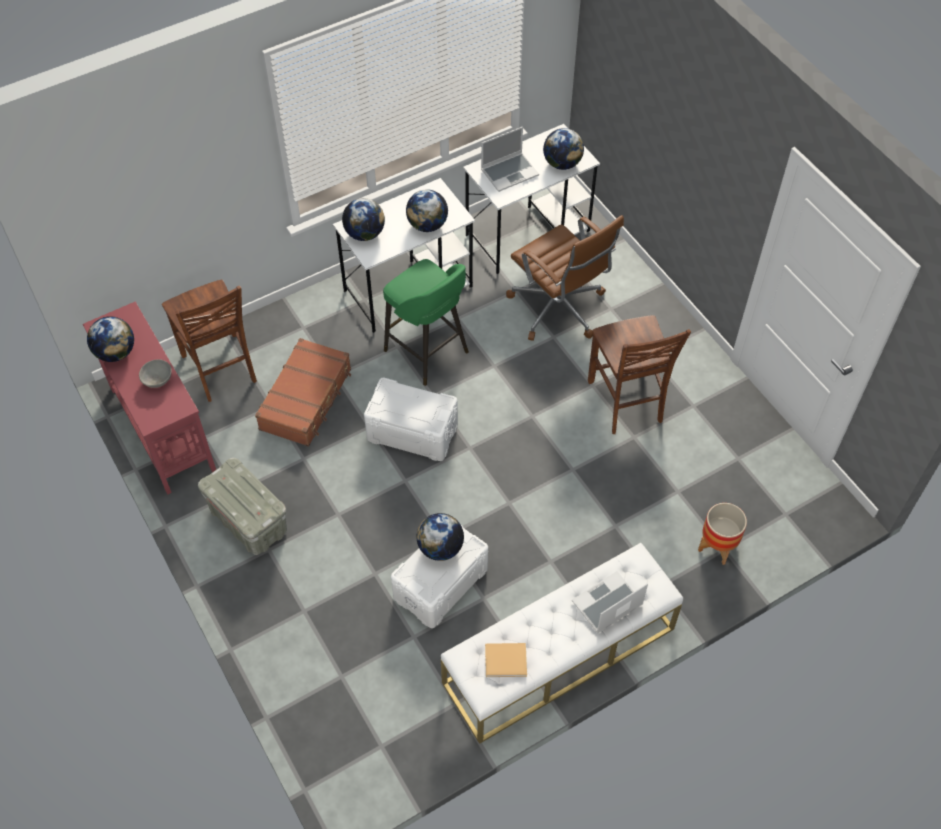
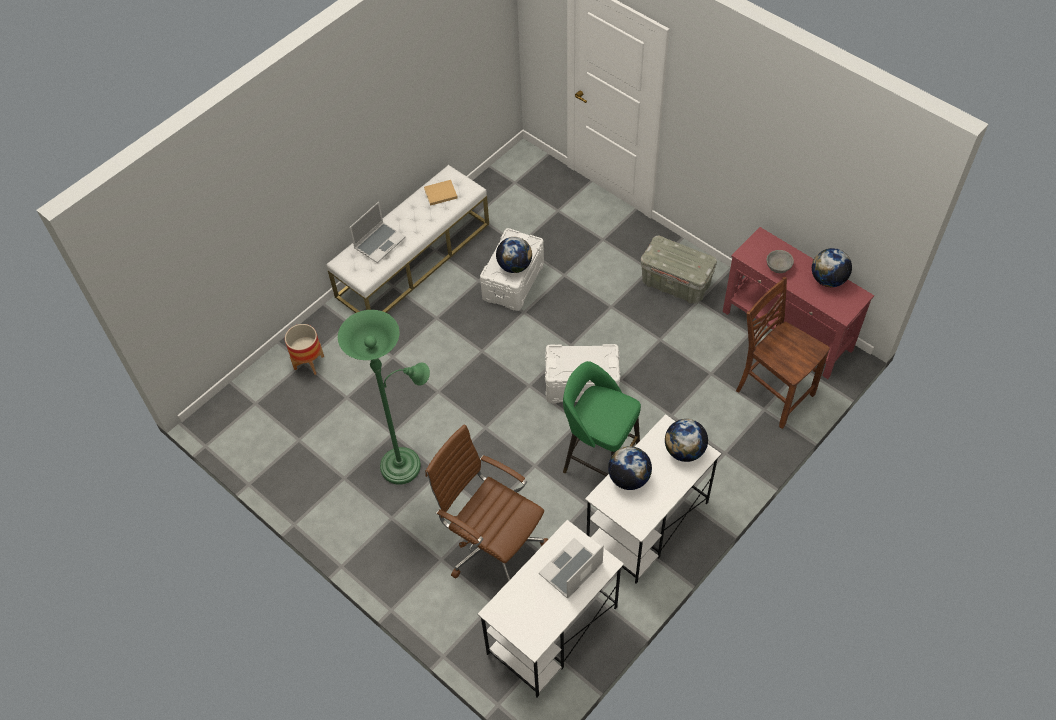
camera: 165 degrees right, 0 degrees up
(306, 399) = (684, 388): brown suitcase -> none
(562, 163) = (518, 600): globe -> none
(626, 403) = (405, 463): brown chair -> green floor lamp

